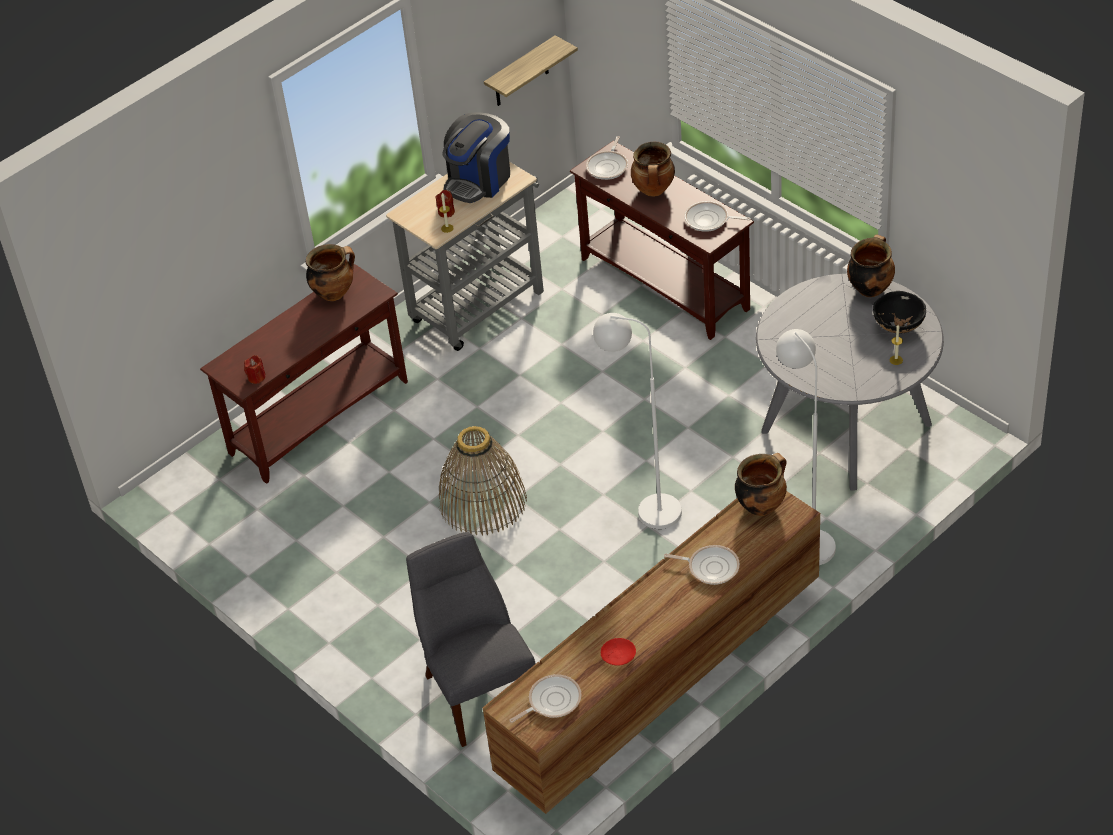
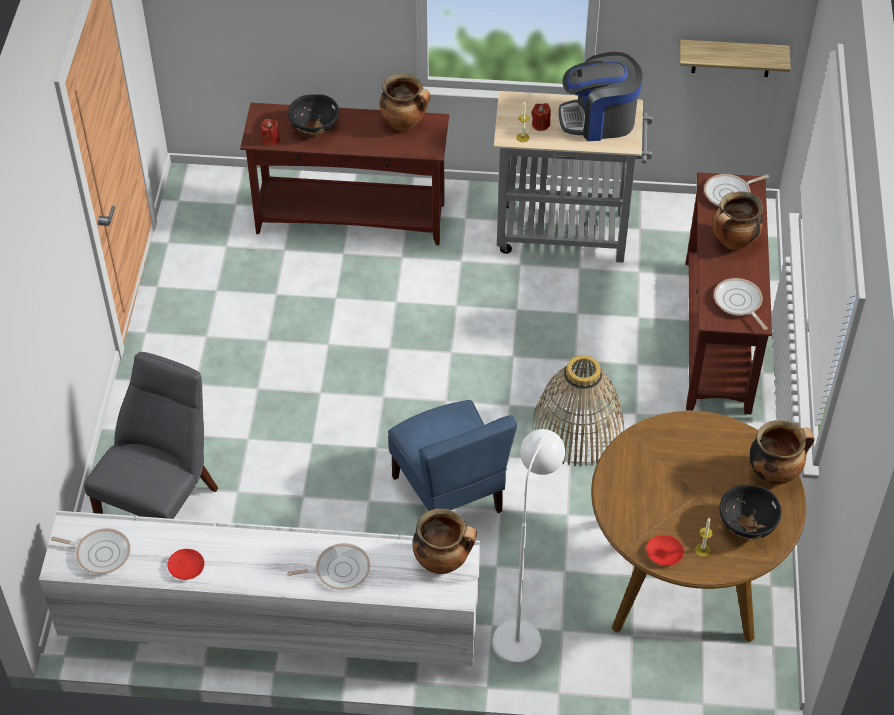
camera: 45 degrees right, 5 degrees up
(276, 346) = (314, 128): none -> black bowl
(483, 502) = (359, 378): basket -> basket (577, 429)
(646, 511) = (449, 494): white floor lamp -> blue chair
(662, 685) = (271, 630): brown cabinet -> white cabinet
(710, 567) = (339, 570): frying pan -> frying pan turned 75 degrees counterclockwise
(846, 427) = (683, 576): grey dining table -> brown dining table
(879, 380) = (664, 553): none -> red plate

